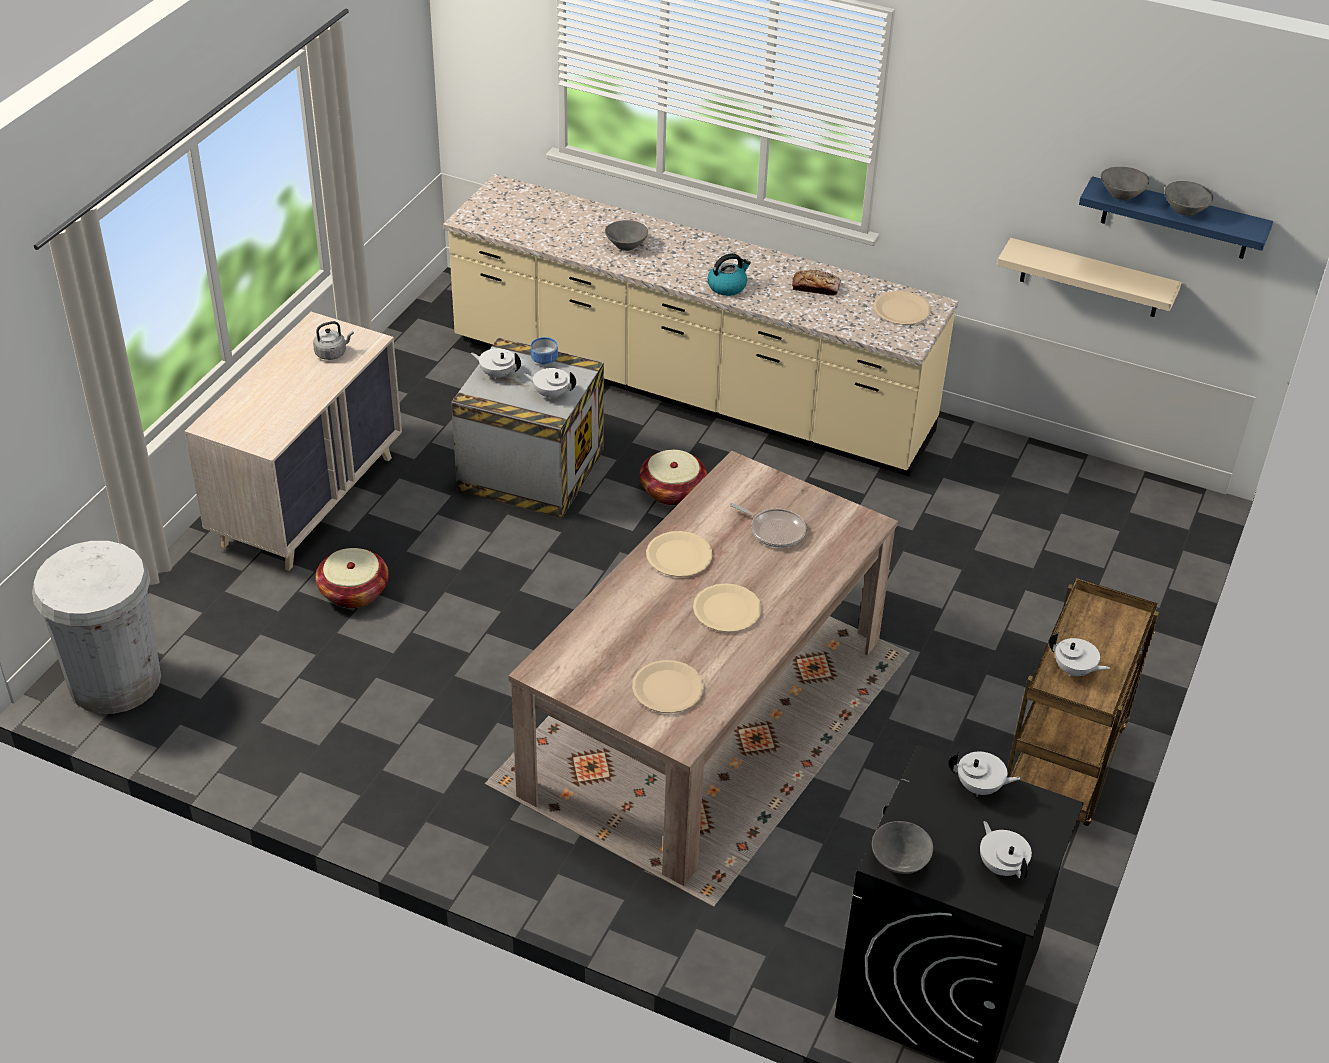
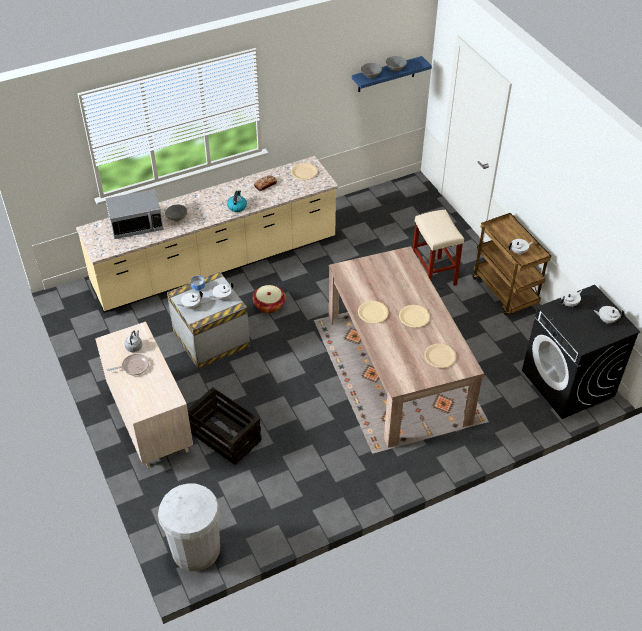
camera: 50 degrees left, 5 degrees up
(354, 592) = (224, 436): basket -> crate
(564, 219) = (136, 225): none -> microwave
(774, 530) = (384, 279): frying pan -> frying pan (133, 367)
(899, 862) = (586, 343): grey bowl -> none
(985, 647) = (434, 274): none -> beige stool
(1090, 278) = (358, 116): beige shelf -> none

